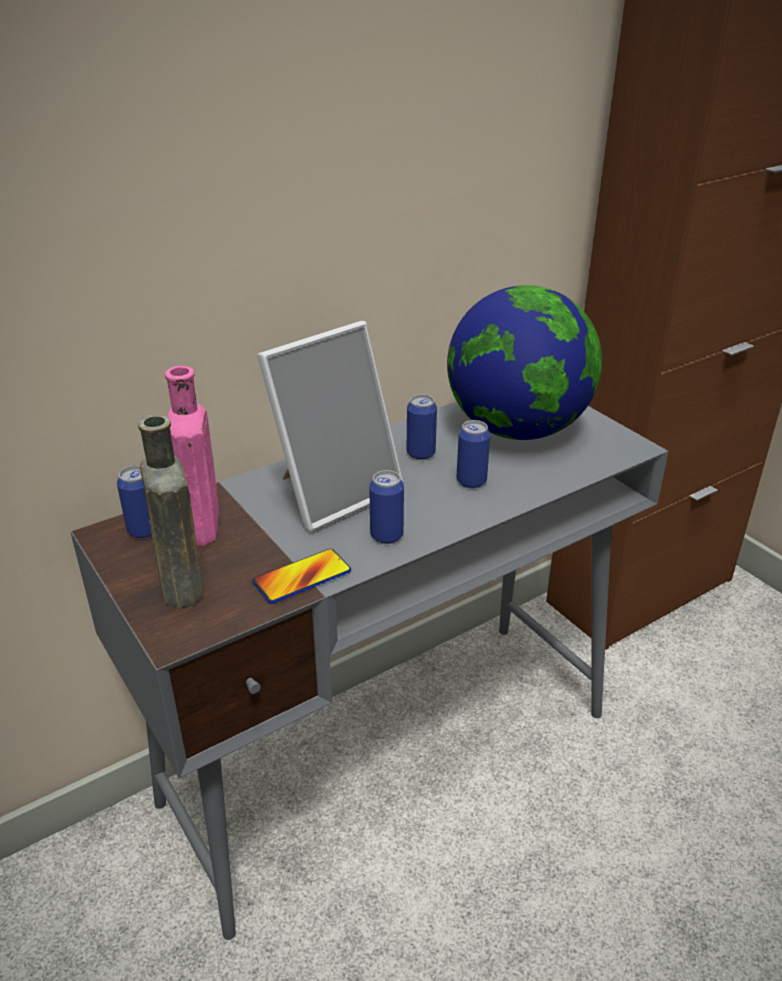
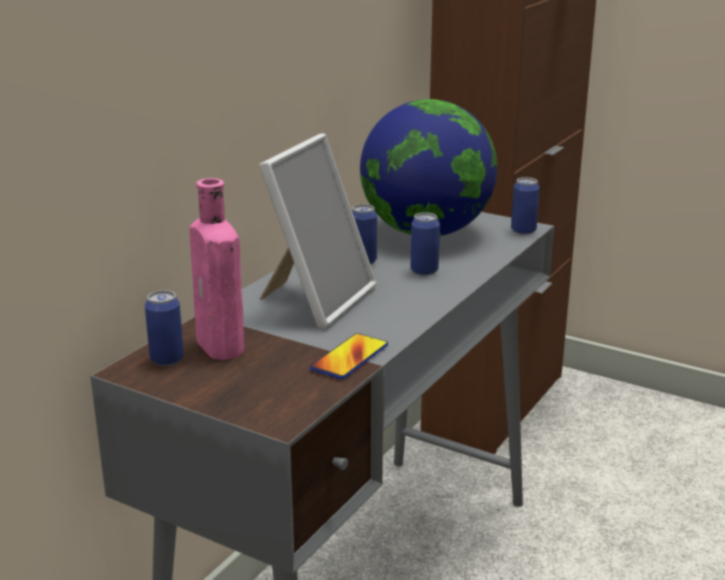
camera: 25 degrees left, 10 degrees down
(182, 589) = (251, 388): brown bottle -> none
(386, 535) = (392, 317): can -> can (523, 230)

